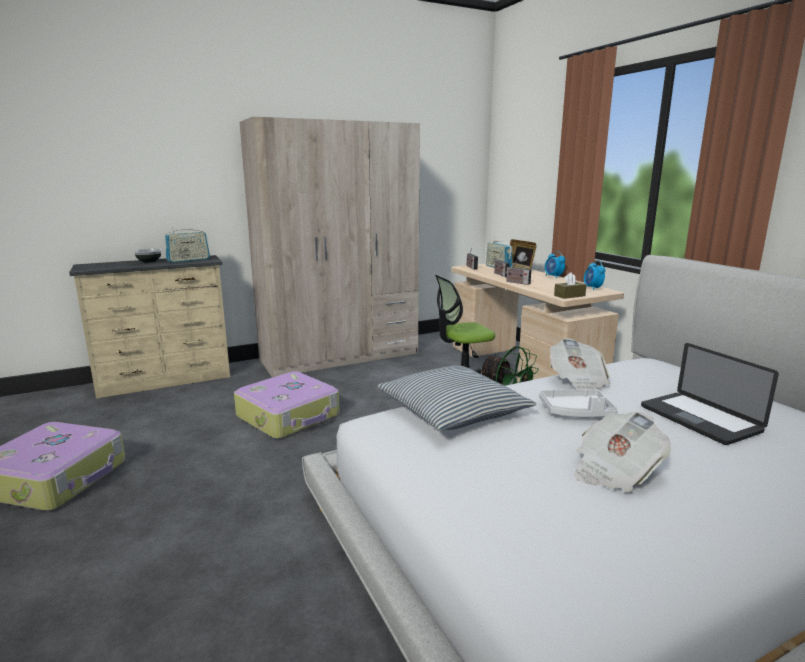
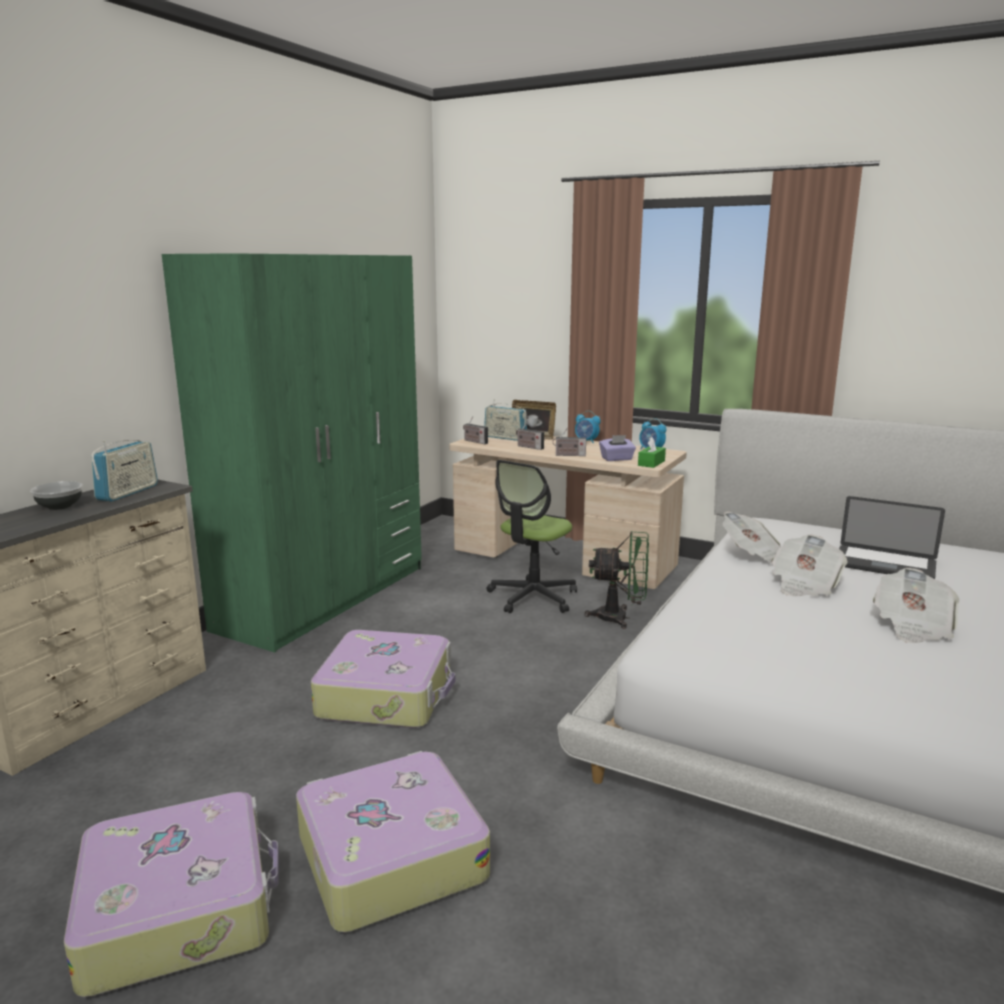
camera: 35 degrees left, 0 degrees up
(160, 498) = (389, 856): none -> suitcase
(340, 356) = (325, 597): beige wardrobe -> green wardrobe
(452, 411) = (715, 615): pillow -> none
(548, 289) = (617, 459): none -> purple tissue box
(569, 295) = (651, 463): brown tissue box -> green tissue box
(576, 412) = (804, 585): white tray -> newspaper

